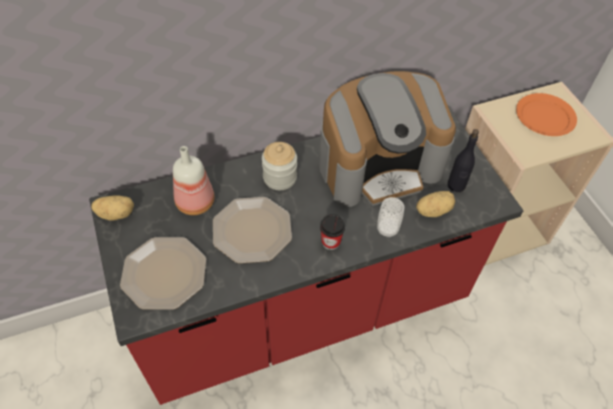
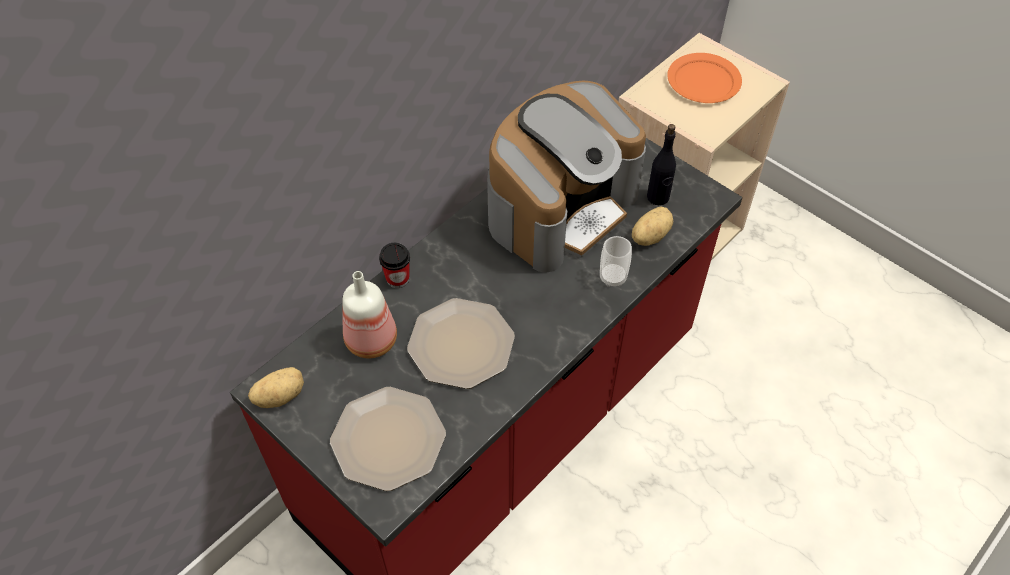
camera: 25 degrees left, 0 degrees up
(280, 177) = (455, 268): jar -> none
(331, 242) = (559, 318): cup -> cup (397, 279)

